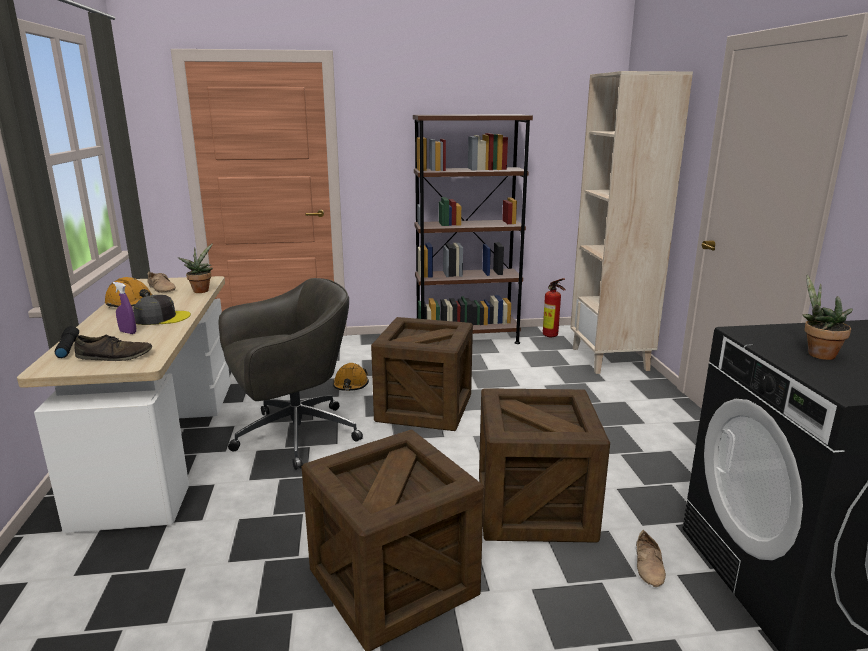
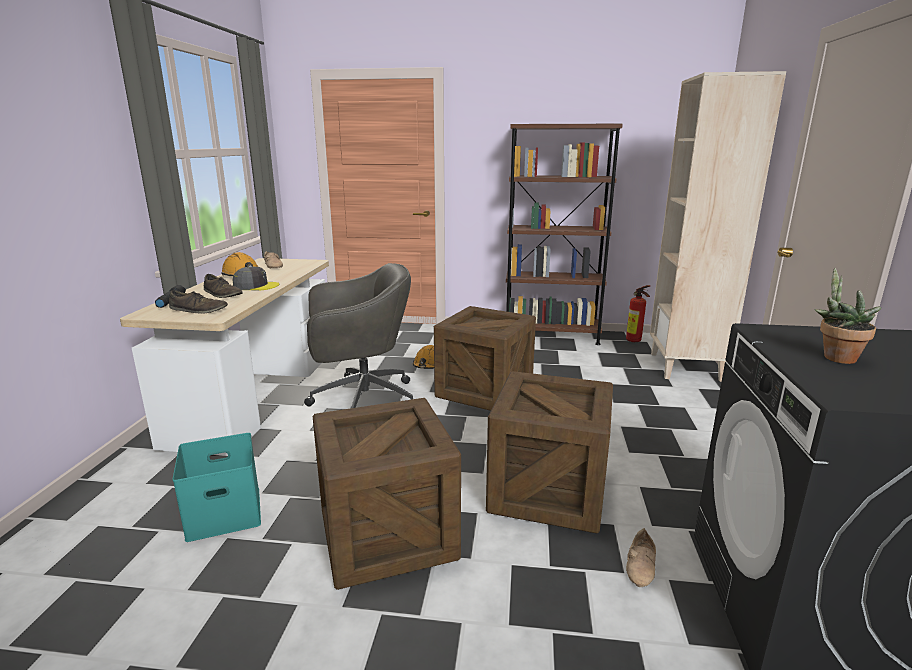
camera: 15 degrees right, 0 degrees up
(128, 332) = (222, 294): purple spray bottle -> brown shoe
(195, 591) = (226, 511): none -> turquoise storage box
(201, 290) = (302, 269): potted plant -> none

